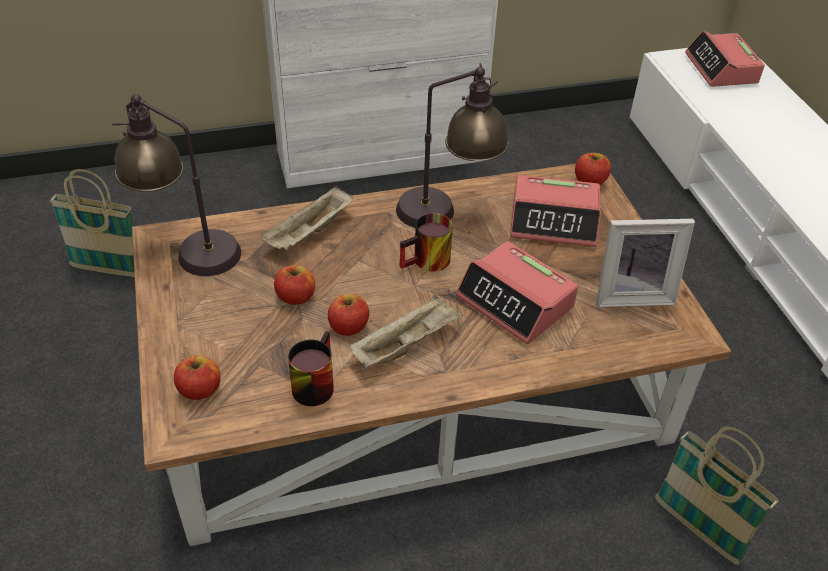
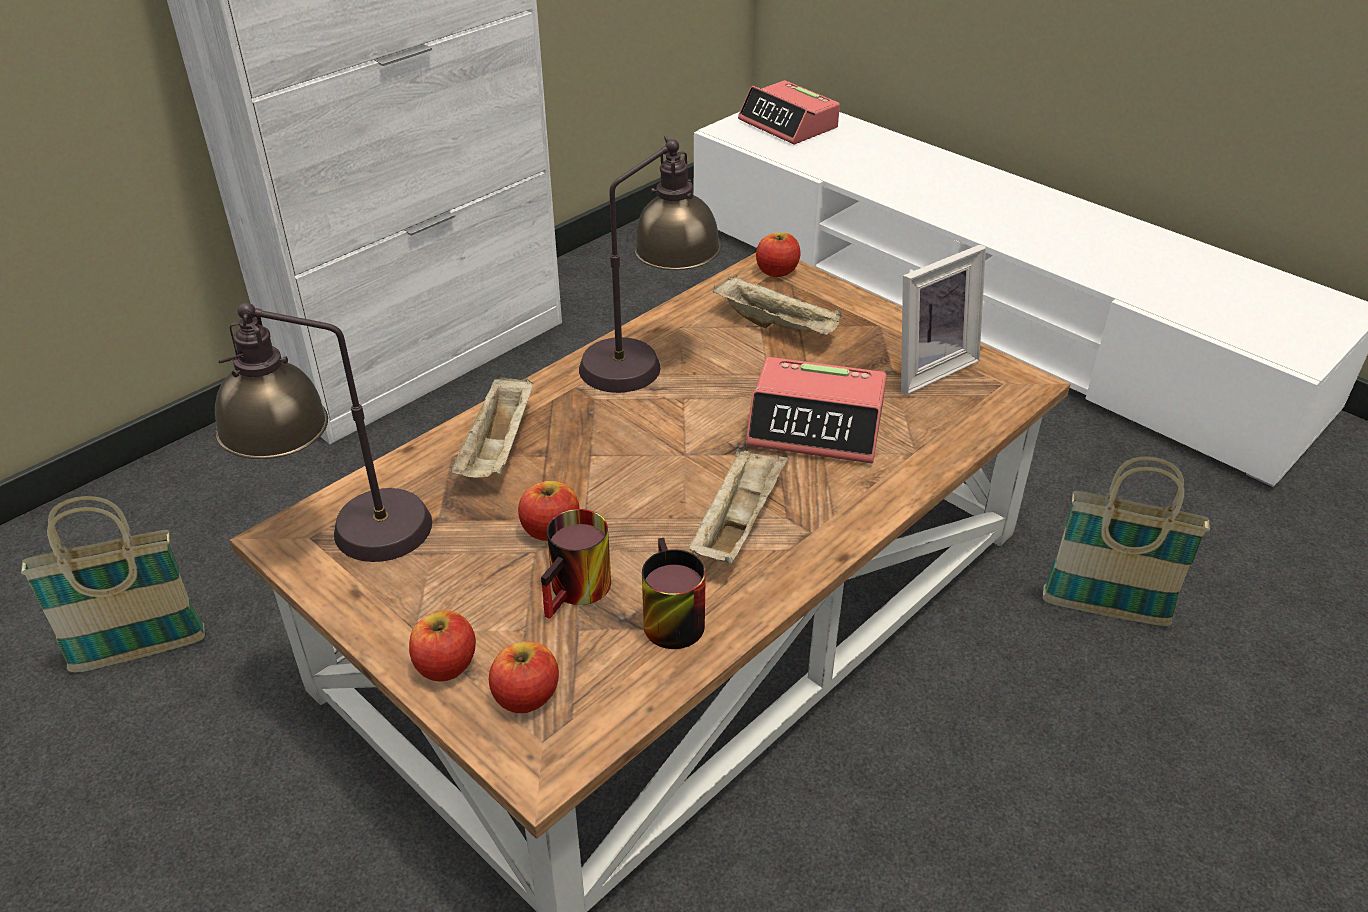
camera: 30 degrees left, 5 degrees down
(348, 327) = (650, 534): apple -> apple (445, 665)
(428, 263) = (678, 424): mug -> mug (580, 592)
(554, 221) = (778, 326): alarm clock -> beige tray

